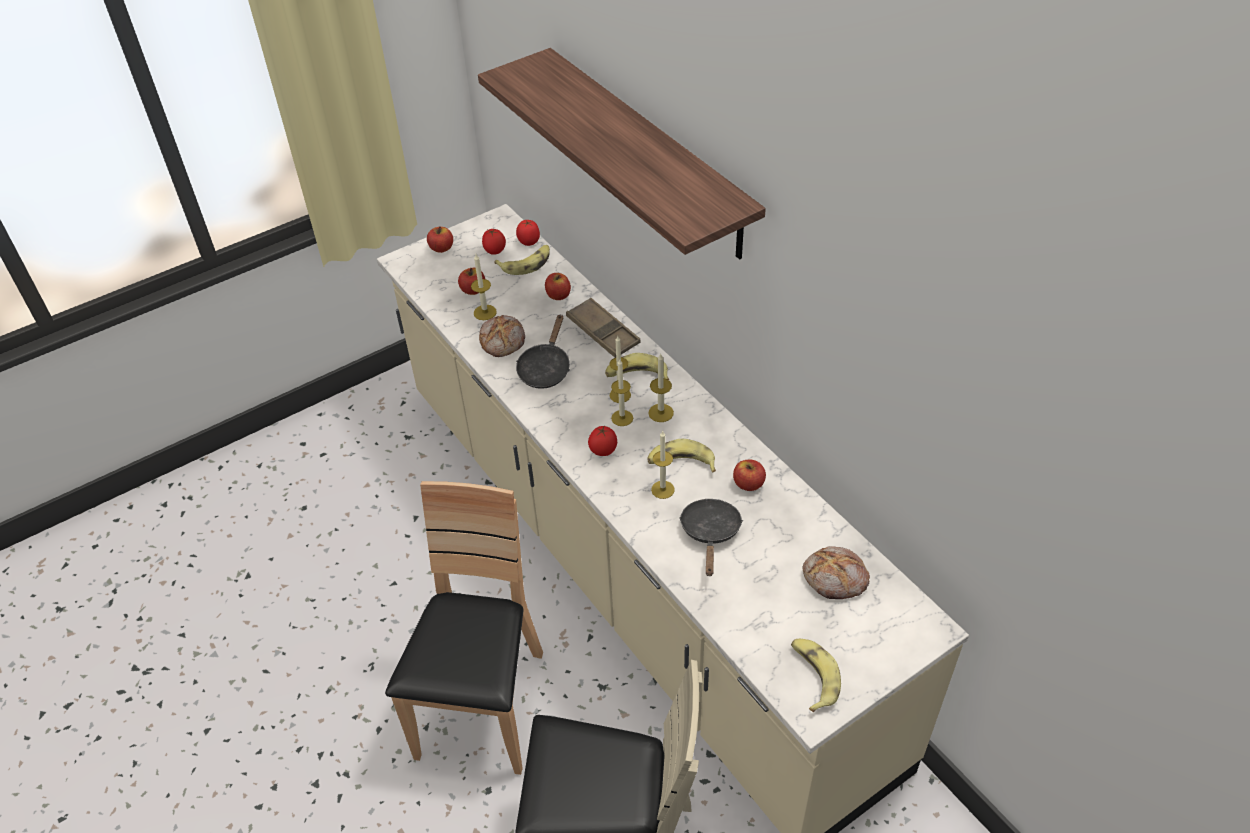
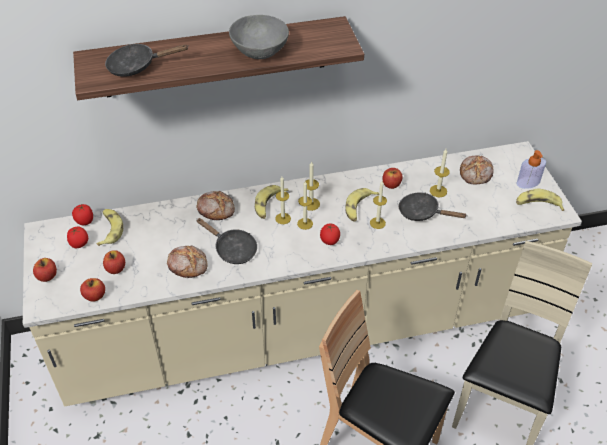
camera: 70 degrees left, 0 degrees up
(485, 312) = (147, 268): candle -> candle (438, 191)
(547, 92) = (137, 66): none -> black frying pan
(558, 295) = (159, 222): apple -> apple (94, 296)
(603, 332) = (216, 209): brown tray -> bread
(630, 163) = (260, 52): none -> grey bowl
(859, 653) = (528, 182): none -> soap dispenser

